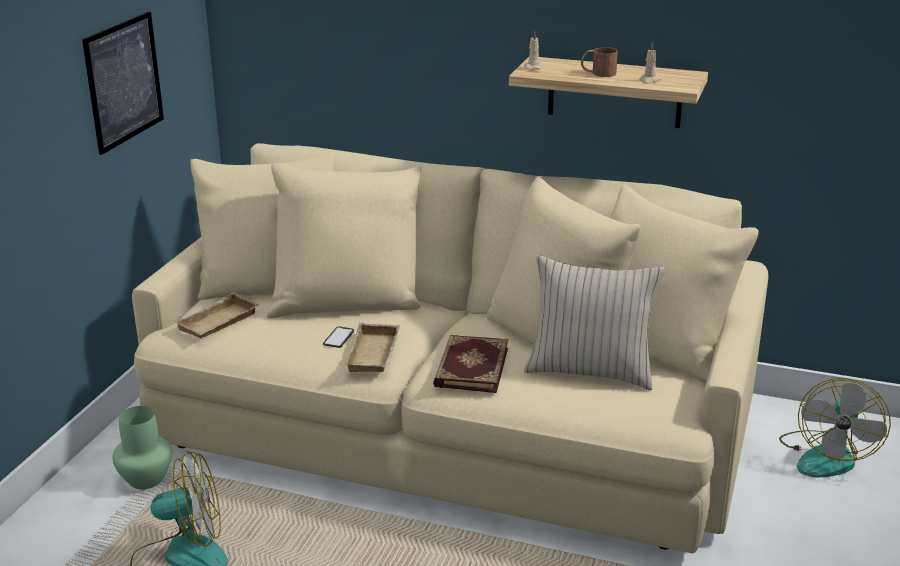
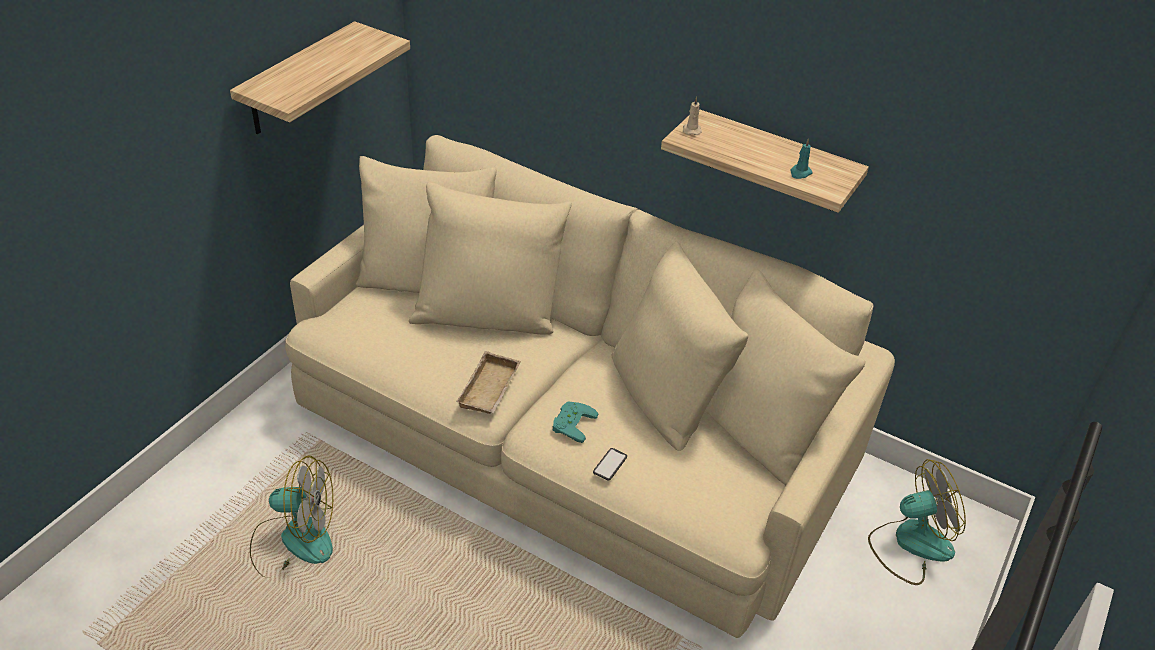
camera: 10 degrees right, 15 degrees up
(124, 81) = (299, 80): picture -> shelf
(146, 479) = (289, 445): green vase -> none
(219, 323) = (364, 322): beige tray -> none
(338, 338) = (464, 361): phone -> phone (610, 464)
(470, 367) = (571, 423): book -> turquoise game controller
(590, 371) = (681, 450): beige pillow -> none
(598, 73) = (753, 150): brown mug -> none
(649, 81) = (800, 173): beige candle -> turquoise candle
(827, 456) = (910, 544): fan -> fan turned 135 degrees counterclockwise

